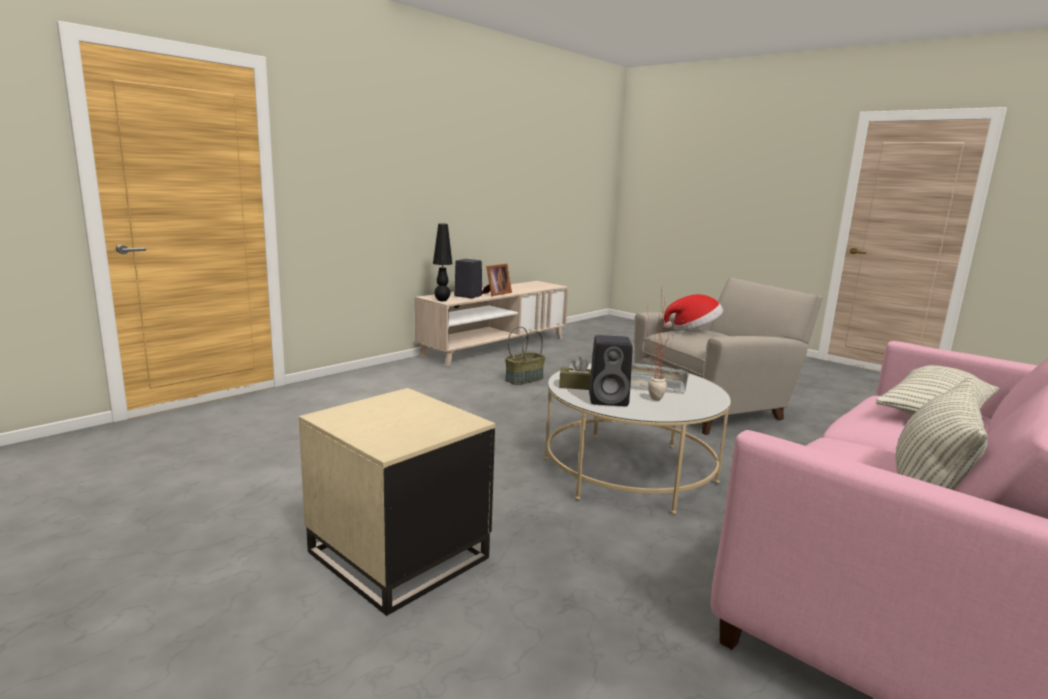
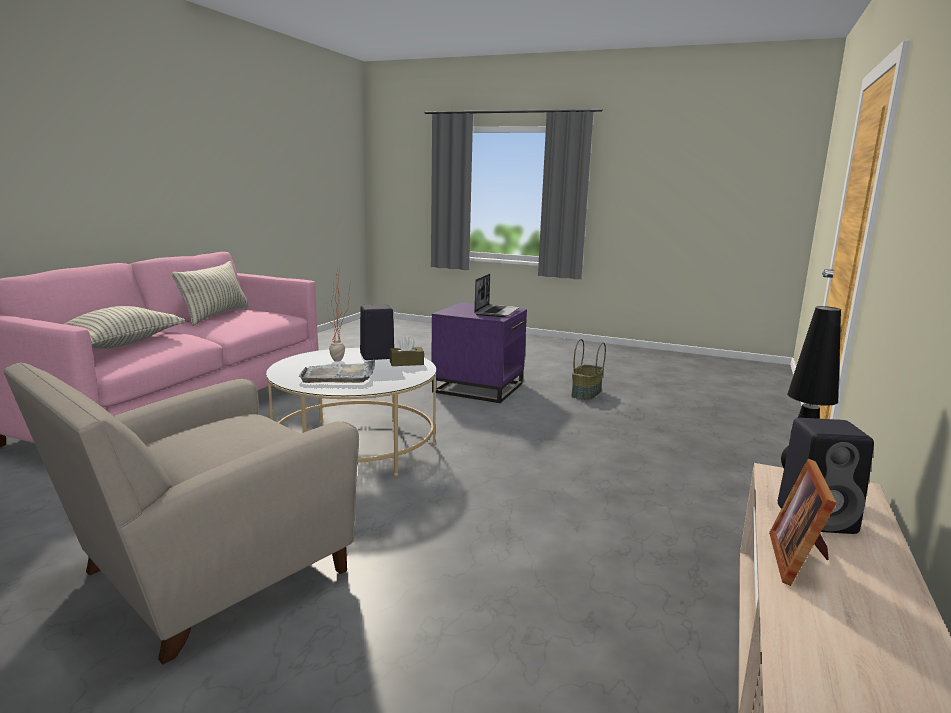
camera: 160 degrees right, 0 degrees up
(374, 412) = (496, 312): none -> laptop
(397, 555) = (478, 387): beige side table -> purple side table
(524, 379) = (568, 581): basket -> basket (587, 393)
(693, 330) = (249, 440): hat -> none

